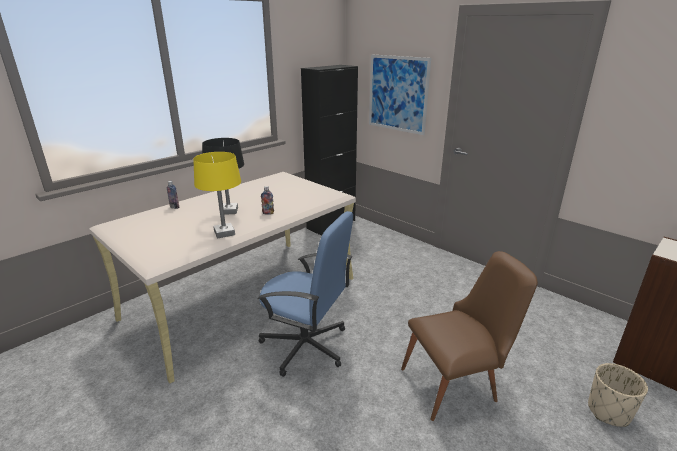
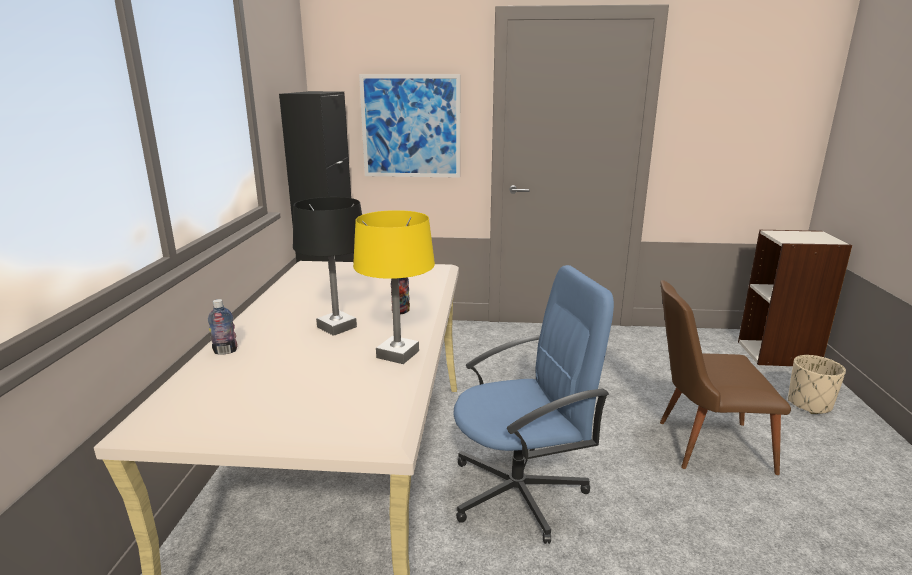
camera: 40 degrees left, 5 degrees down
(457, 384) = (701, 444): brown chair -> brown chair turned 120 degrees counterclockwise

